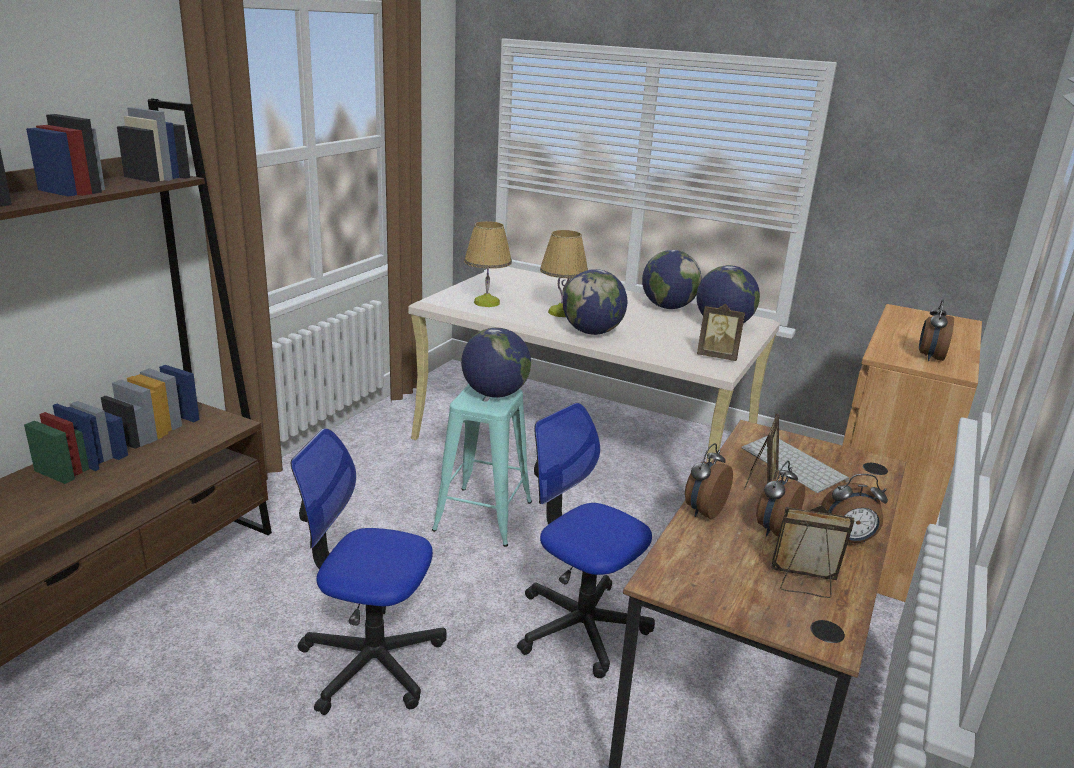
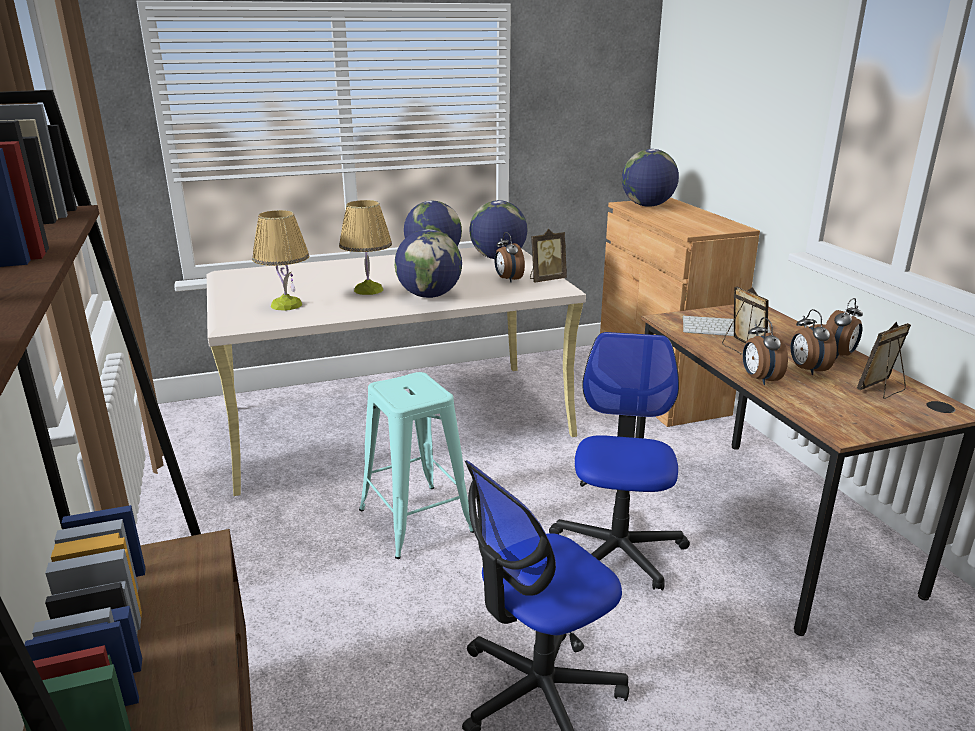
camera: 45 degrees left, 0 degrees up
(495, 394) = (411, 384): globe -> globe (647, 206)
(581, 626) = (617, 550): office chair -> office chair turned 105 degrees clockwise
(929, 357) = (710, 225): alarm clock -> alarm clock (508, 279)

